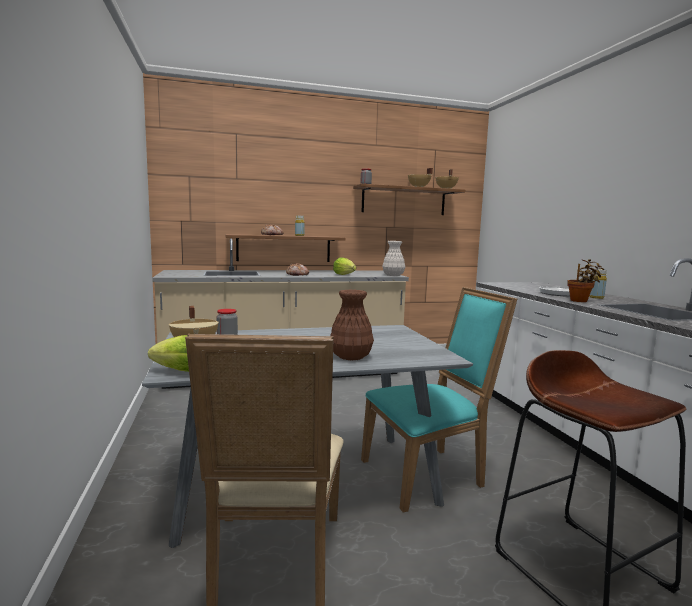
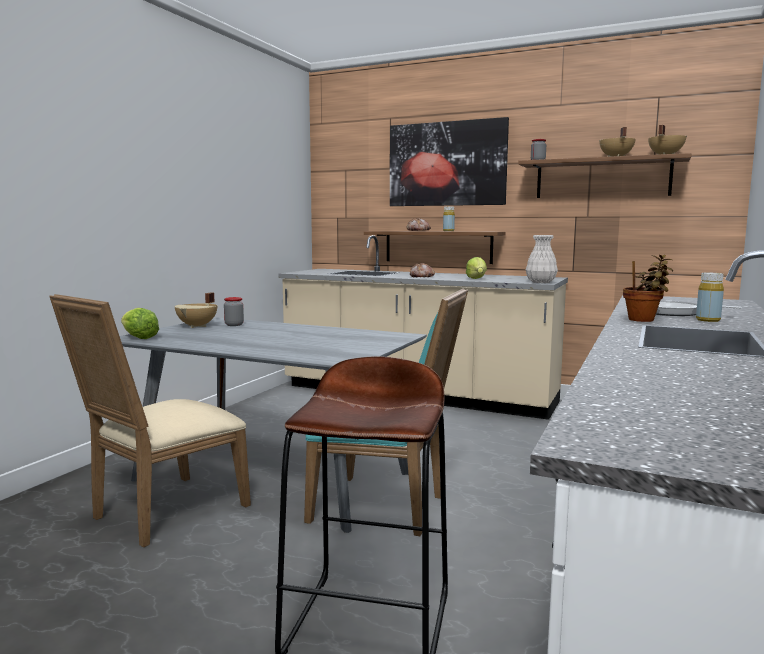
camera: 40 degrees right, 0 degrees up
(290, 180) = (447, 164): none -> picture
(350, 357) = (269, 347): brown vase -> none

